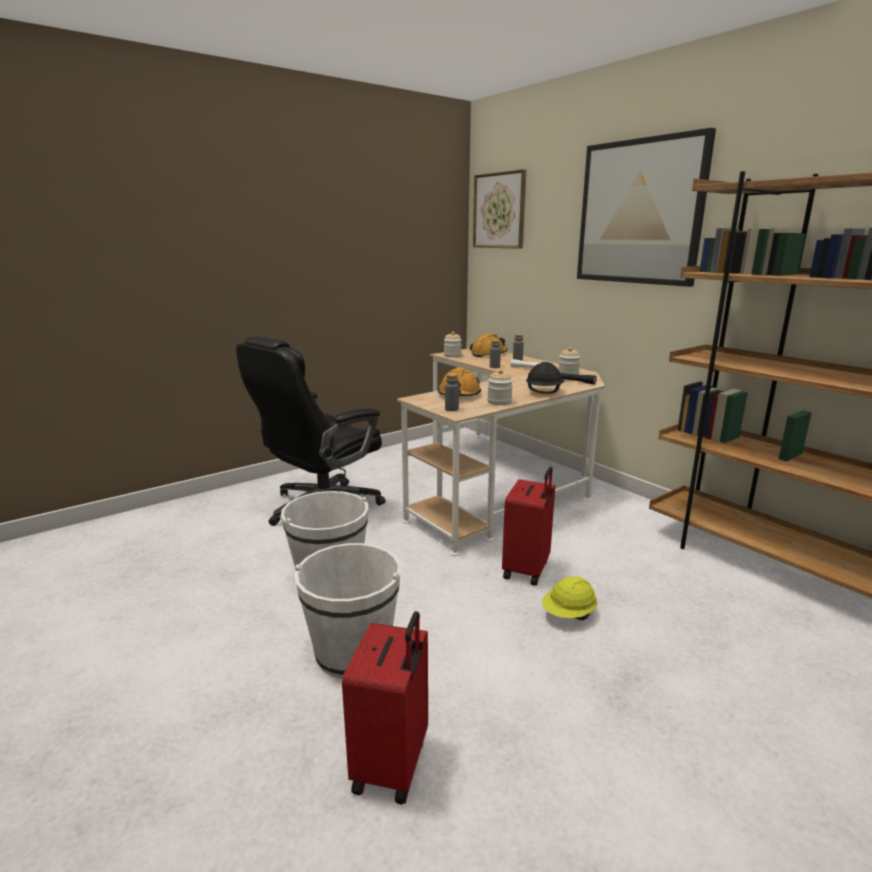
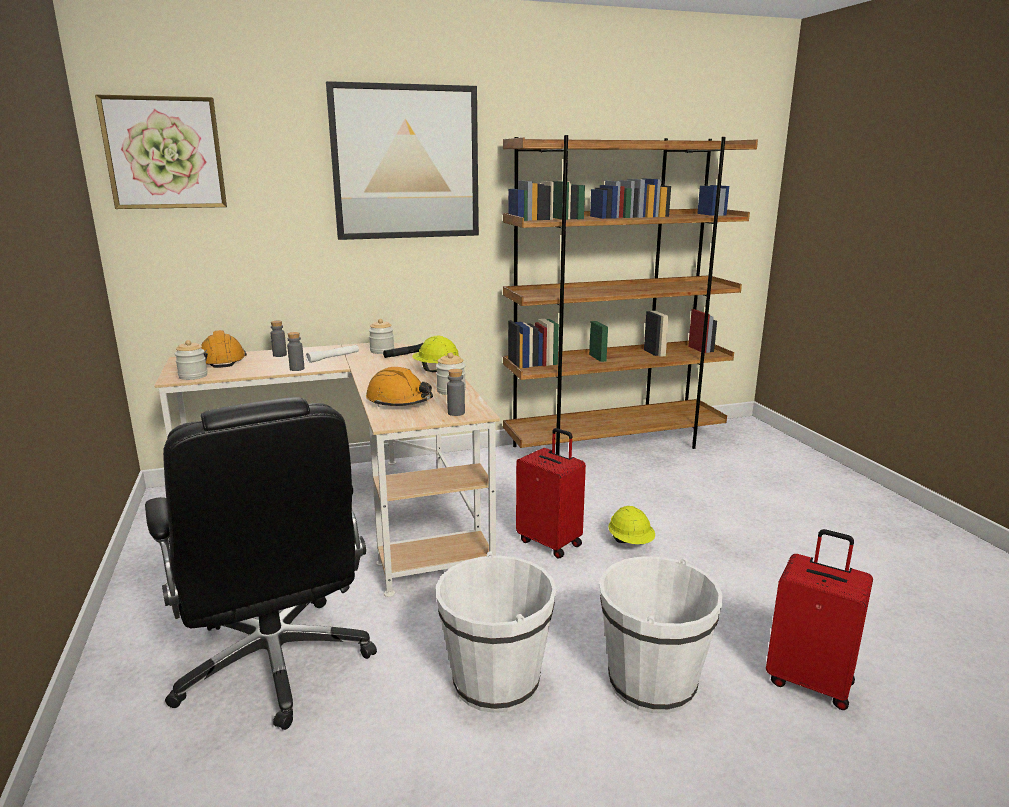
camera: 70 degrees left, 0 degrees up
(544, 392) = (436, 370): black hard hat -> yellow hard hat

